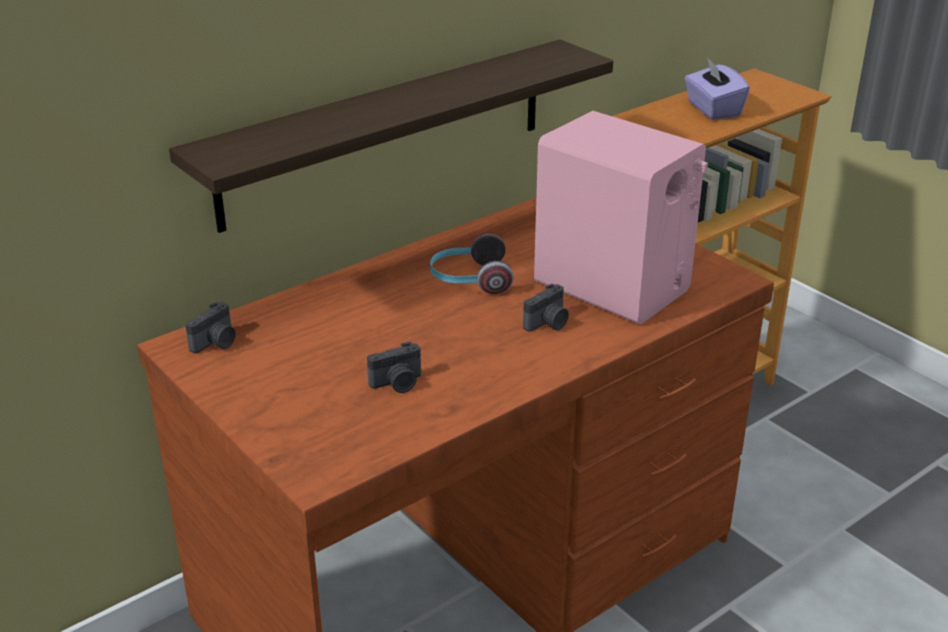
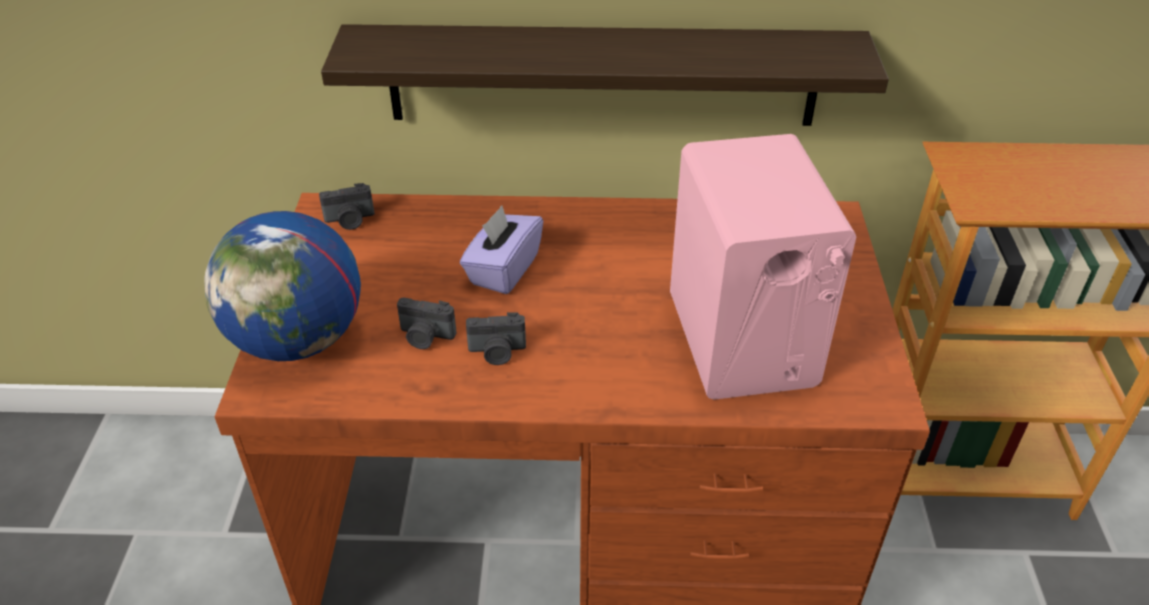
camera: 40 degrees right, 10 degrees up
(298, 433) = (298, 340): none -> globe
(470, 280) = (616, 262): headphones -> none
(548, 323) = (627, 348): camera -> camera (497, 352)
(713, 109) = (1068, 181): purple tissue box -> purple tissue box (503, 270)

